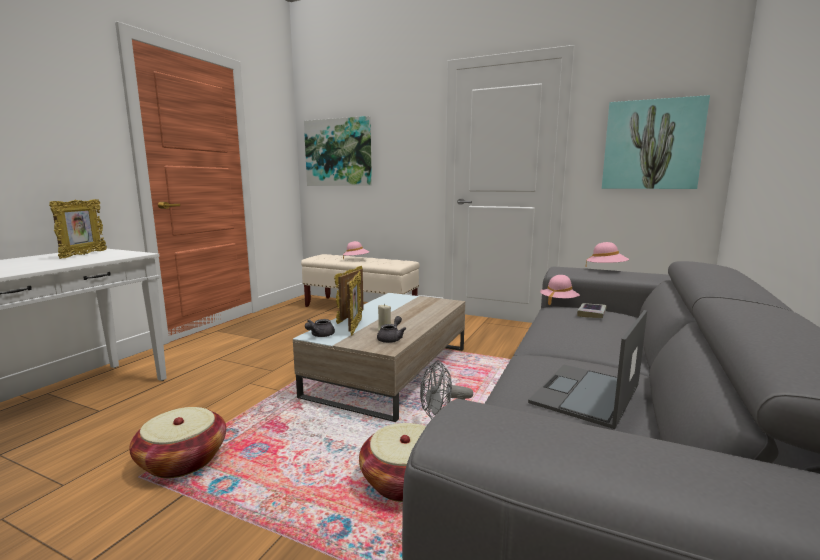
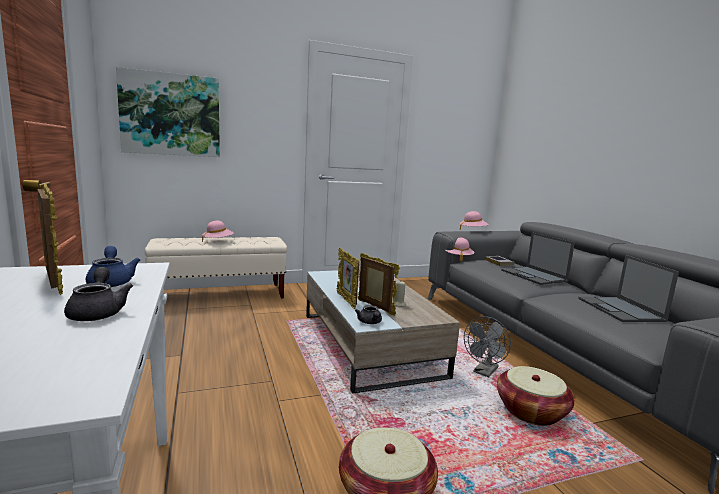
camera: 45 degrees left, 0 degrees up
(98, 257) = (111, 281): none -> blue teapot
(391, 339) = (423, 310): grey teapot -> grey teapot (98, 312)
(593, 334) = (534, 276): none -> laptop
(652, 145) = (458, 140): picture -> none

